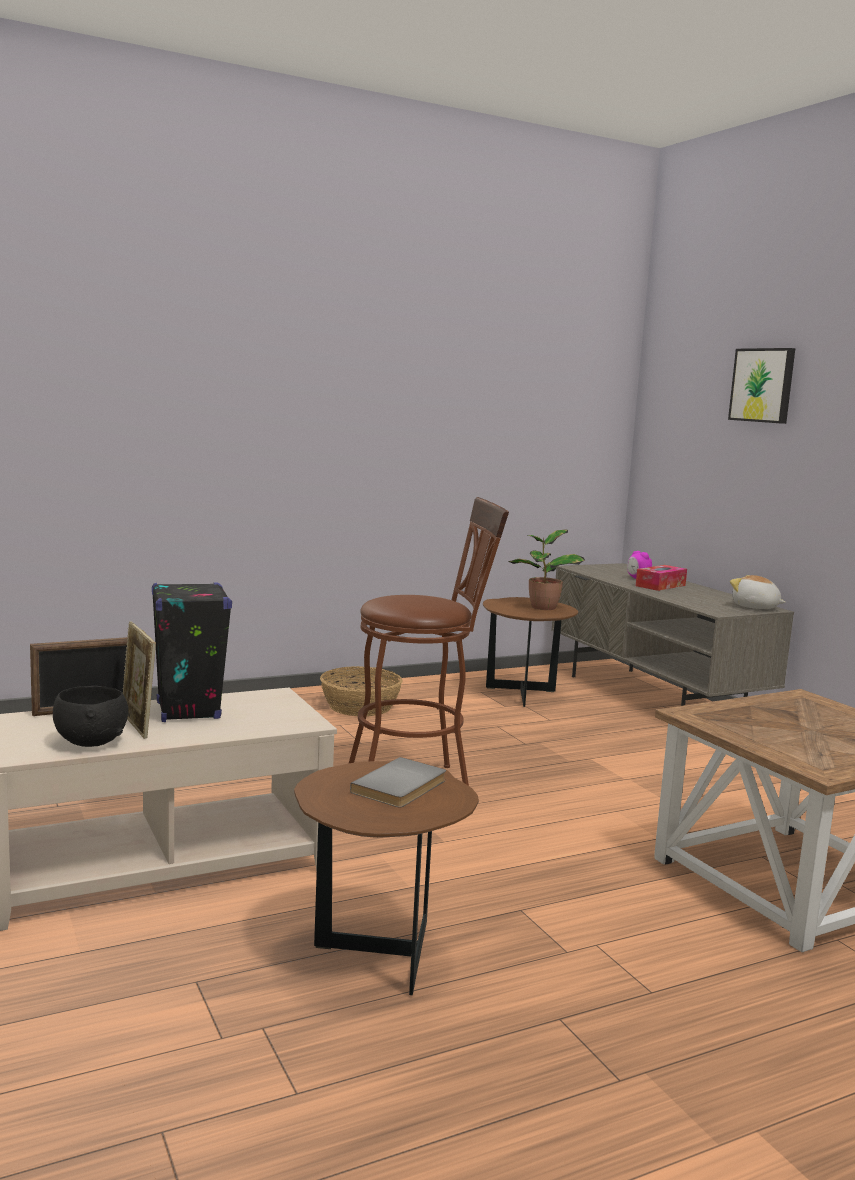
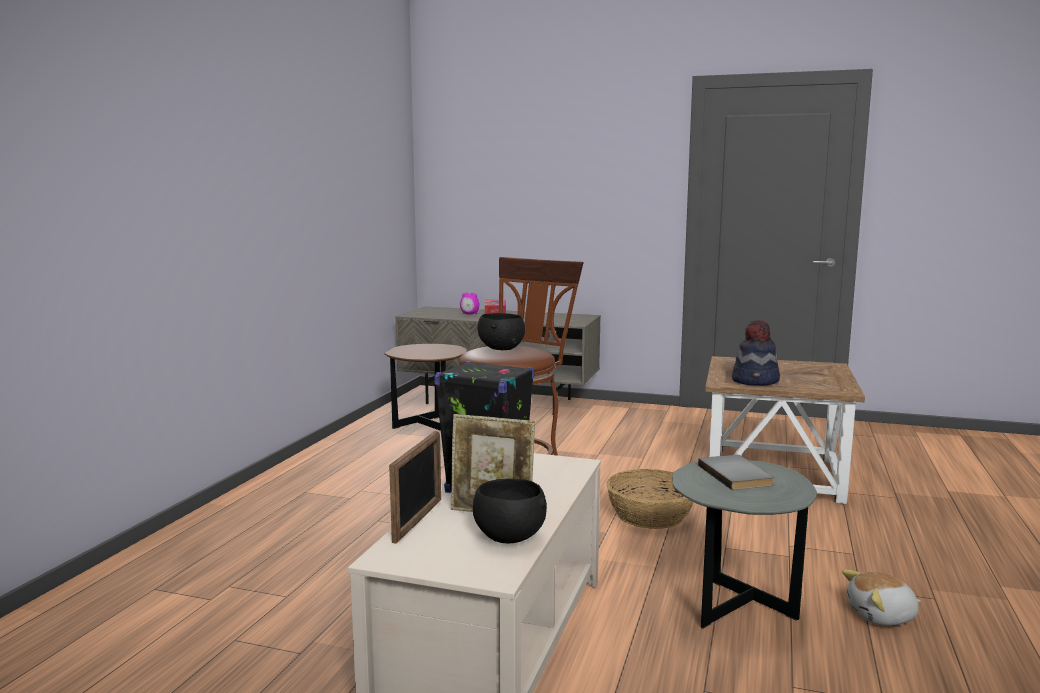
camera: 45 degrees left, 0 degrees up
(360, 706) = (341, 472): basket -> basket (650, 514)
(378, 954) = (735, 611): brown side table -> grey side table
(418, 598) = (501, 348): none -> black bowl
(542, 607) = (435, 349): potted plant -> none
(739, 725) = (756, 381): none -> hat
(755, 607) = (579, 317): plush toy -> plush toy (882, 616)
(763, 385) = (547, 157): picture -> none

